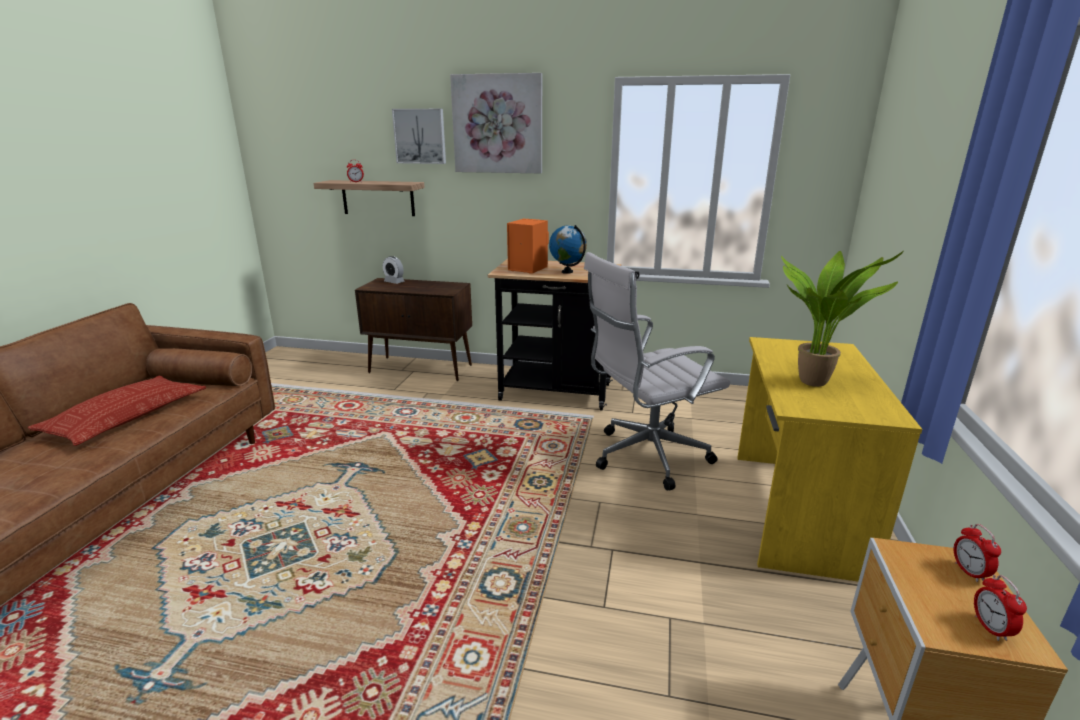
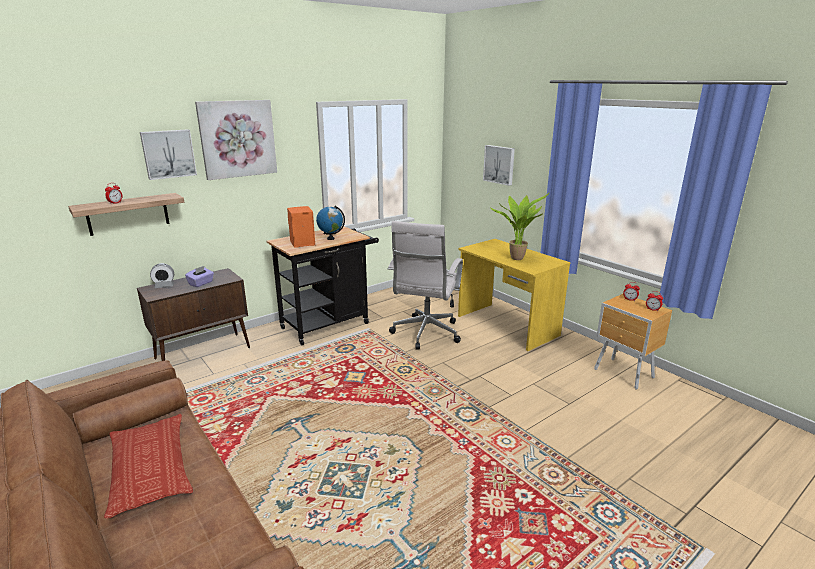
camera: 50 degrees left, 0 degrees up
(419, 288) = (201, 283): none -> purple tissue box
(913, 198) = (499, 164): none -> picture

